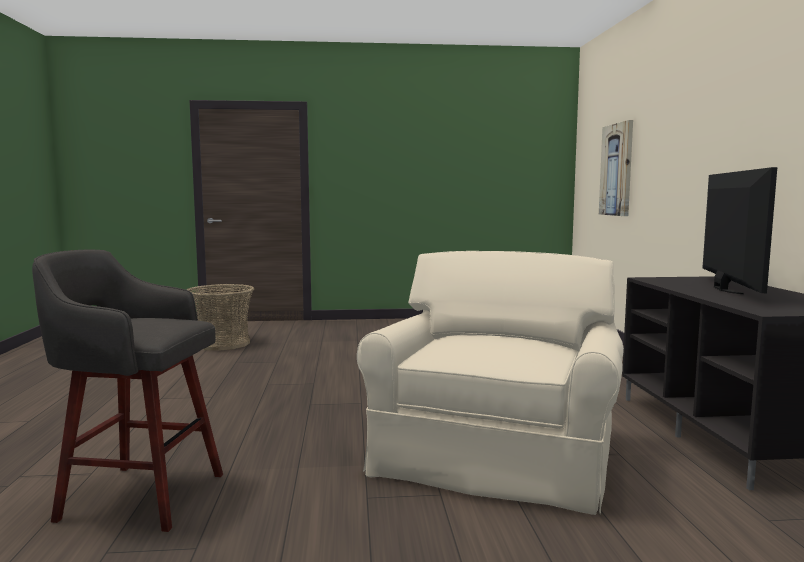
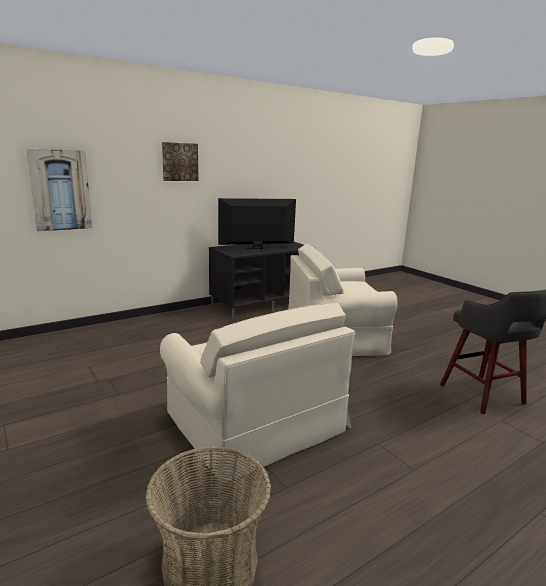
camera: 120 degrees left, 10 degrees up
(321, 367) = (255, 422): none -> beige armchair
(704, 115) = (180, 162): none -> picture

